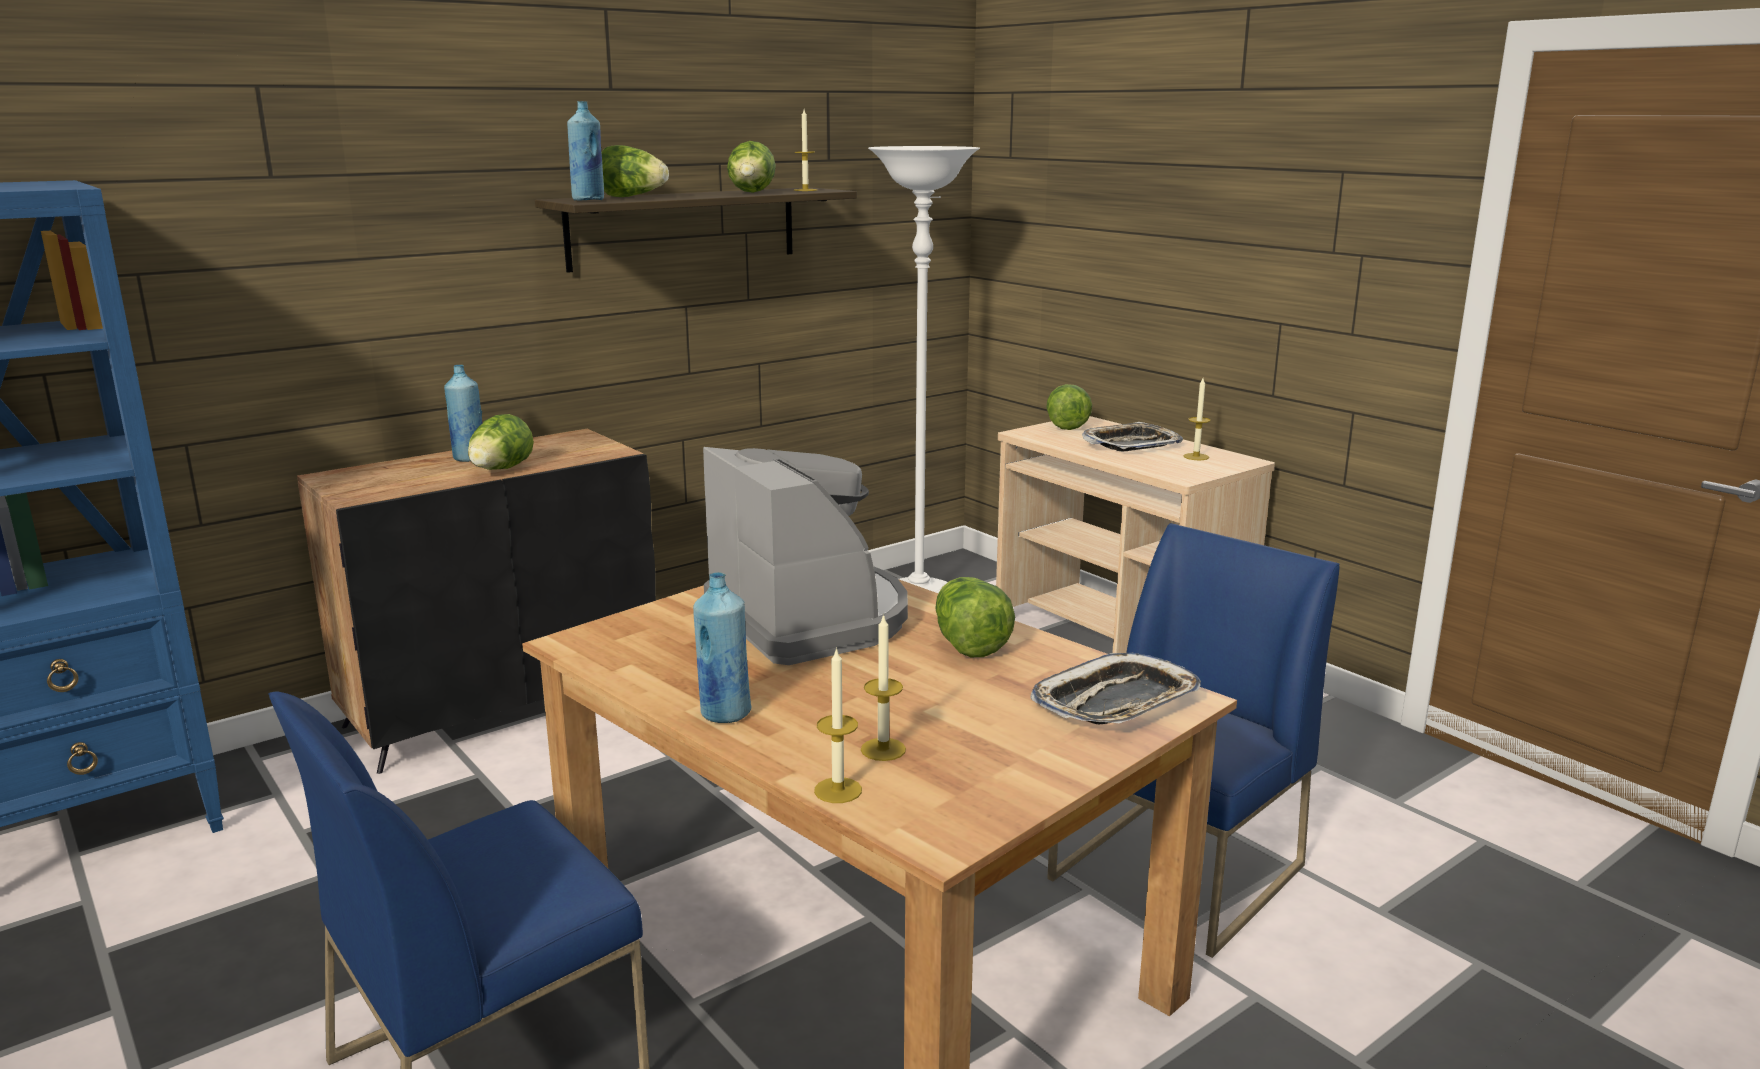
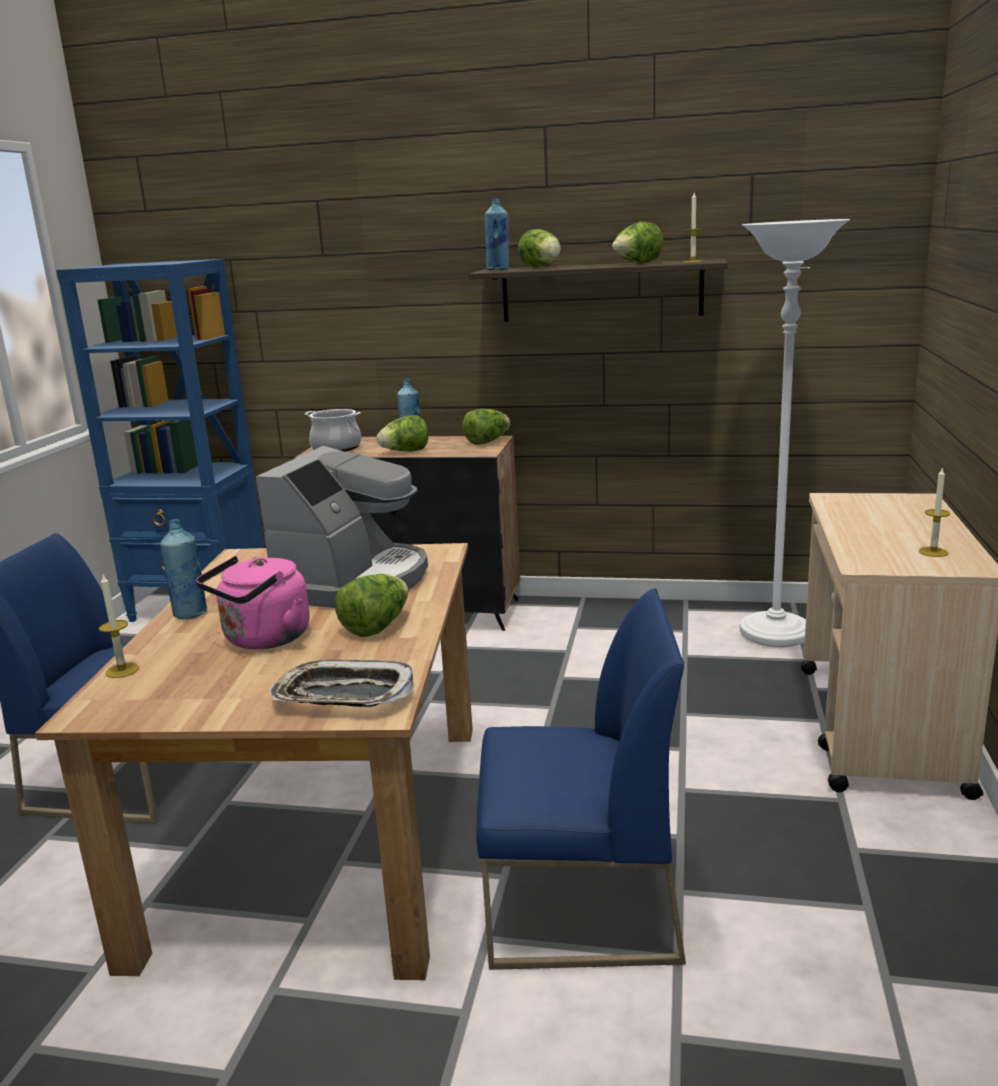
camera: 50 degrees right, 0 degrees up
(371, 485) = (336, 448): none -> cooking pot
(883, 749) = (188, 661): candle -> none
(895, 699) = (263, 640): none -> pink kettle
(1066, 425) = (888, 499): lettuce -> lettuce (487, 442)
(1131, 444) = (901, 527): tray -> none

